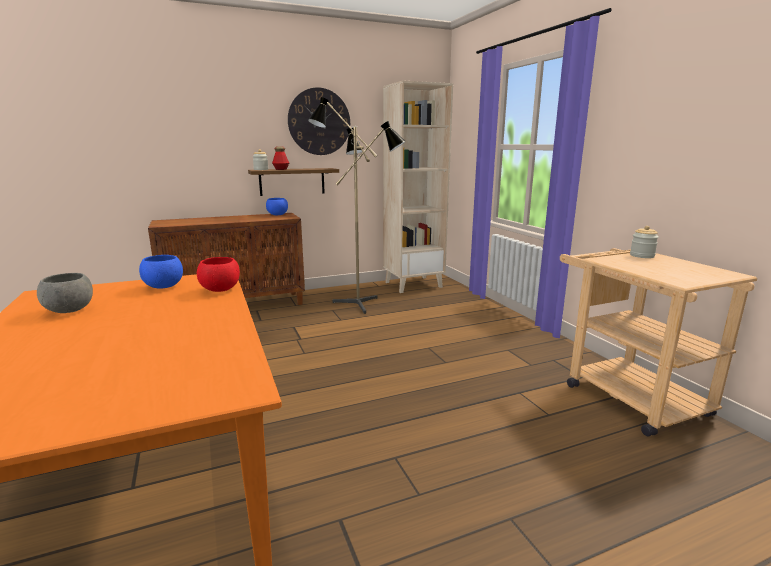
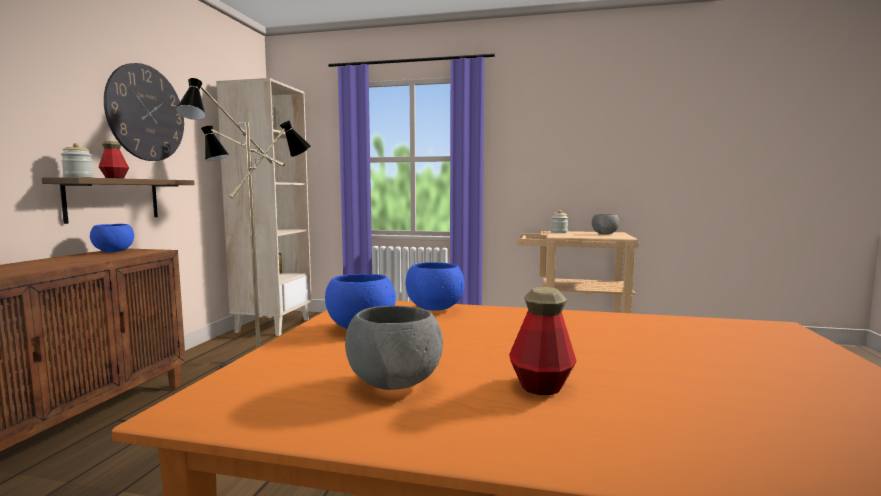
camera: 55 degrees left, 10 degrees down
(69, 334) = (541, 385): none -> bottle
(221, 290) = (435, 308): red bowl -> blue bowl
(691, 271) = (604, 234): none -> grey bowl

